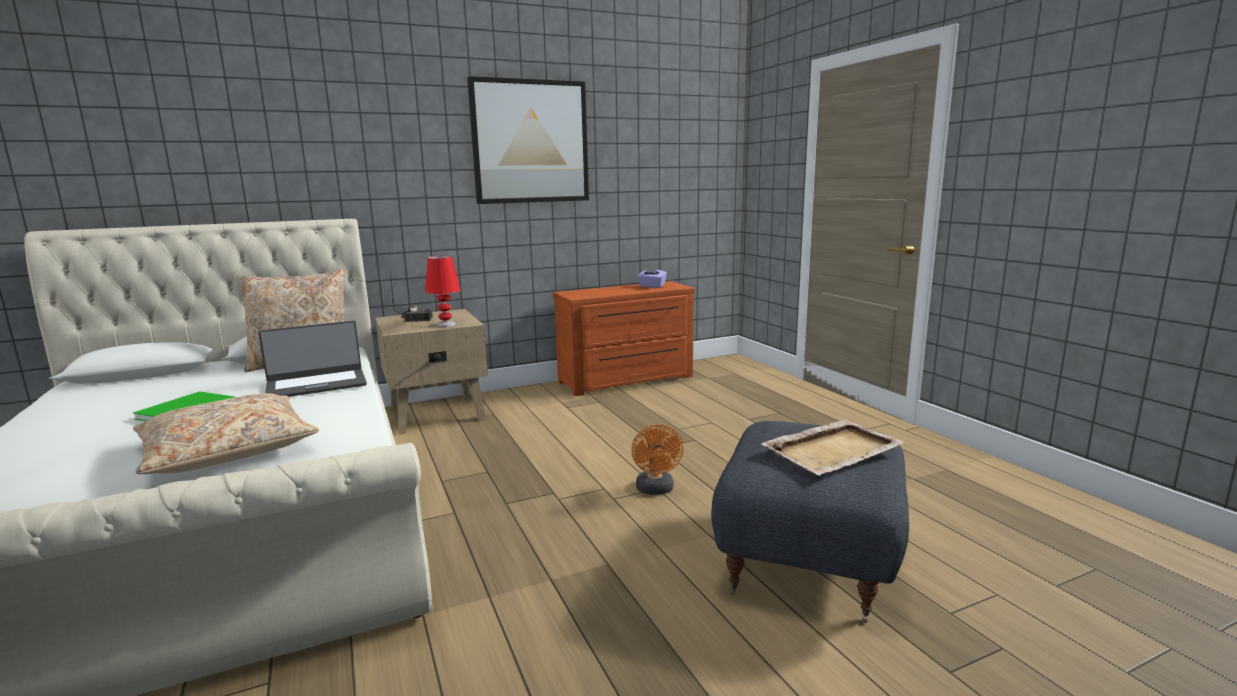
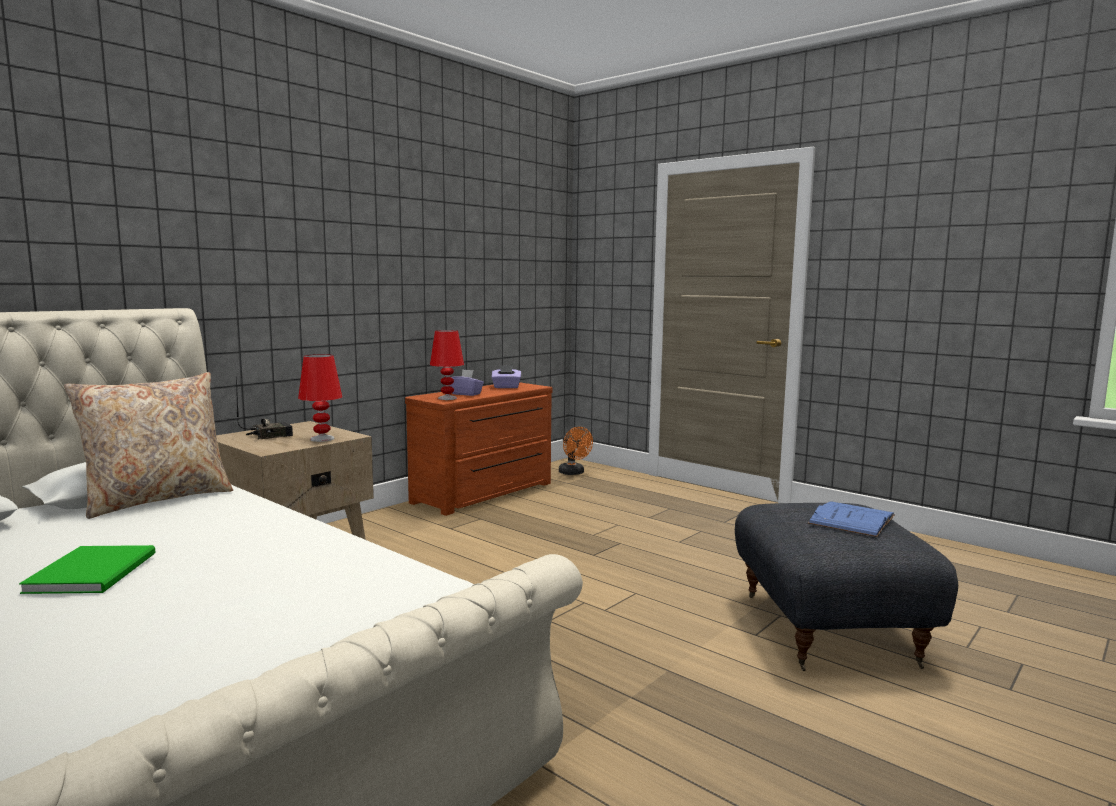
camera: 25 degrees left, 5 degrees down
(228, 450) = (249, 607): beige pillow -> none
(316, 384) = (234, 521): laptop -> none
(530, 142) = (383, 224): picture -> none
(582, 294) = (447, 398): none -> red table lamp
(605, 291) = (466, 394): none -> purple tissue box
(656, 490) = (636, 595): orange fan -> orange fan (573, 473)
(833, 450) = (852, 519): beige tray -> blue book

